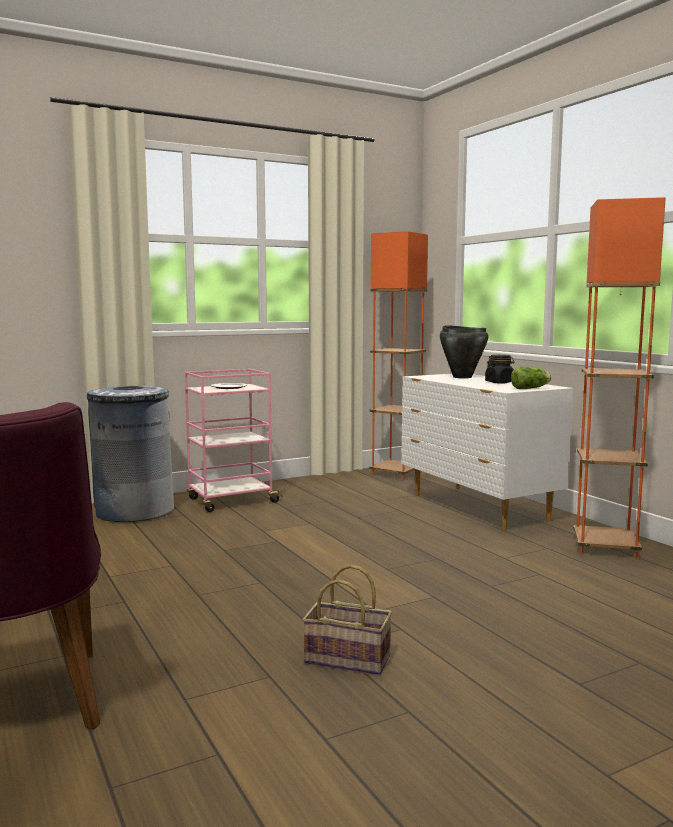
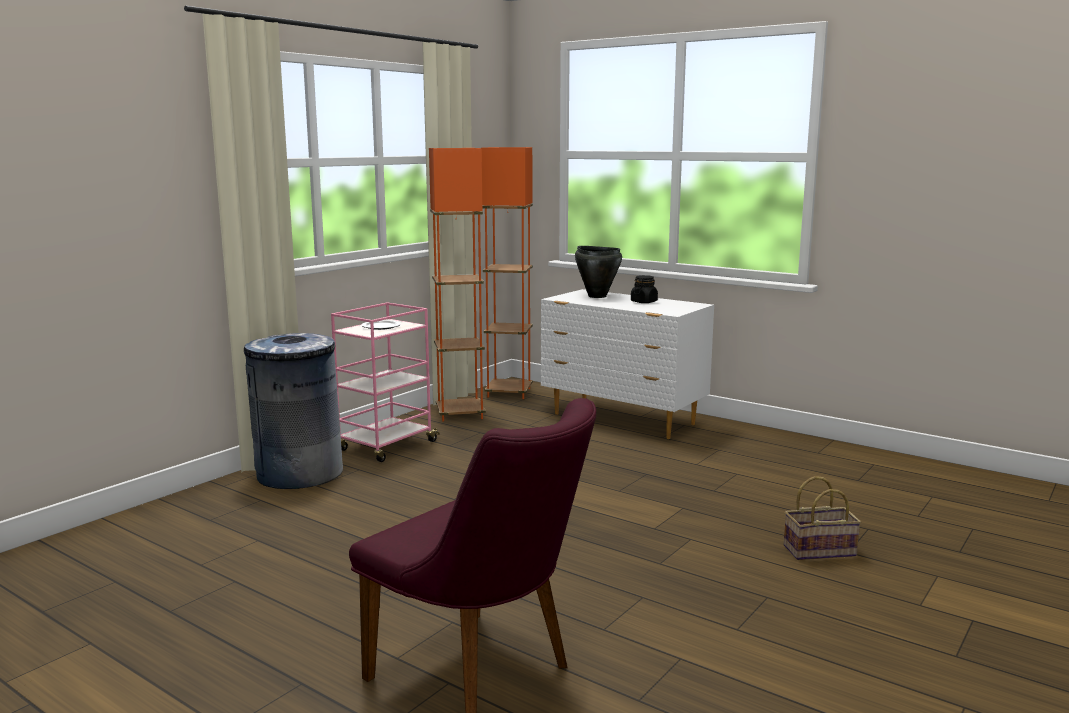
camera: 25 degrees left, 5 degrees up
(350, 659) = (683, 570): basket -> basket (820, 550)
(531, 388) = (685, 308): lettuce -> none
(605, 547) = (758, 441): orange floor lamp -> orange floor lamp (460, 414)

